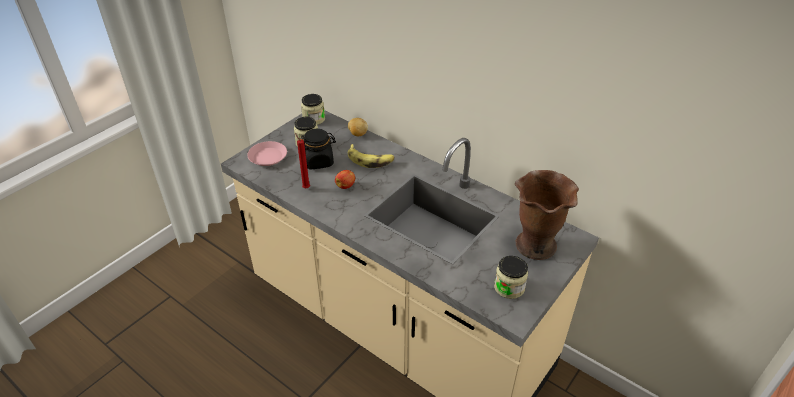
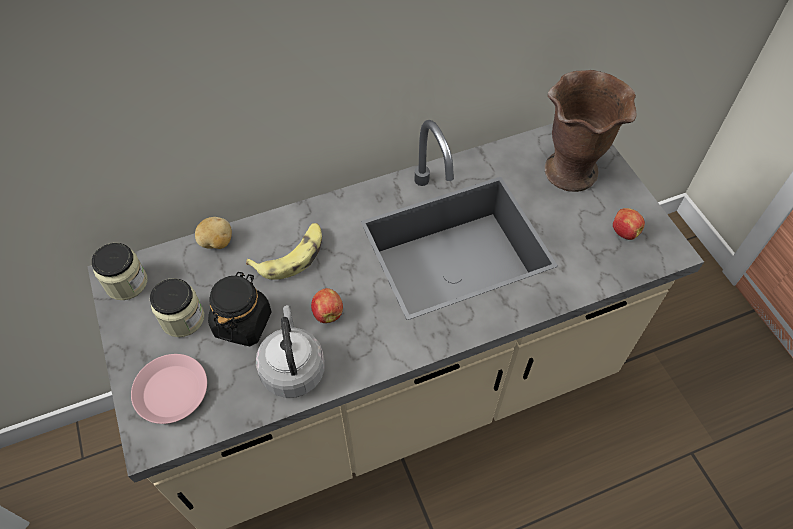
camera: 60 degrees left, 15 degrees up
(305, 187) = (293, 368): red candle -> grey kettle
(509, 287) = (623, 232): jar -> apple

